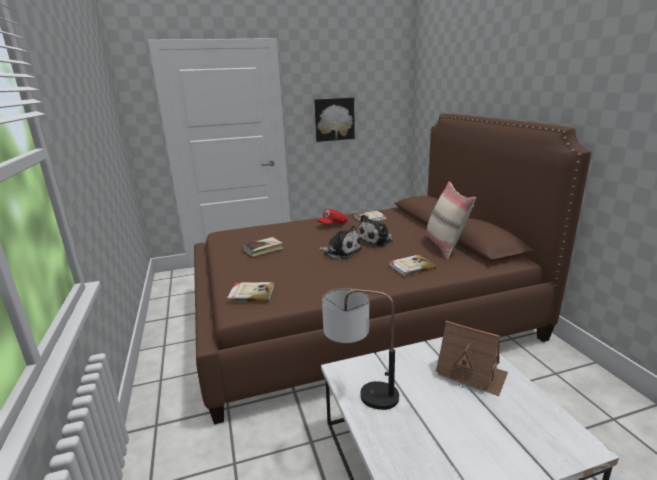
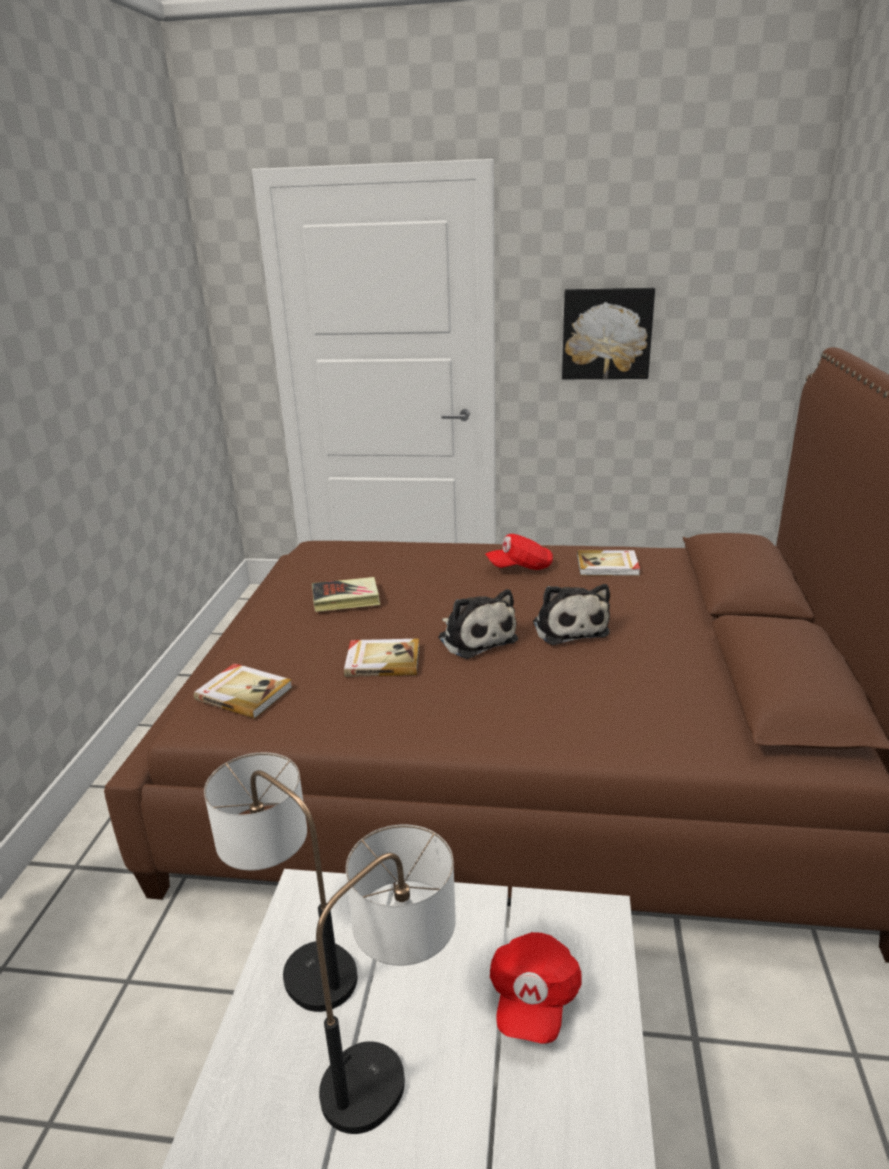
camera: 25 degrees right, 5 degrees up
(377, 241) = (569, 627): plush toy -> plush toy turned 90 degrees counterclockwise
(411, 267) = (576, 711): book -> book (382, 660)
(436, 410) = (393, 1055): none -> table lamp
(446, 246) = (702, 677): beige pillow -> none
(471, 373) = (533, 999): toy house -> red cap

